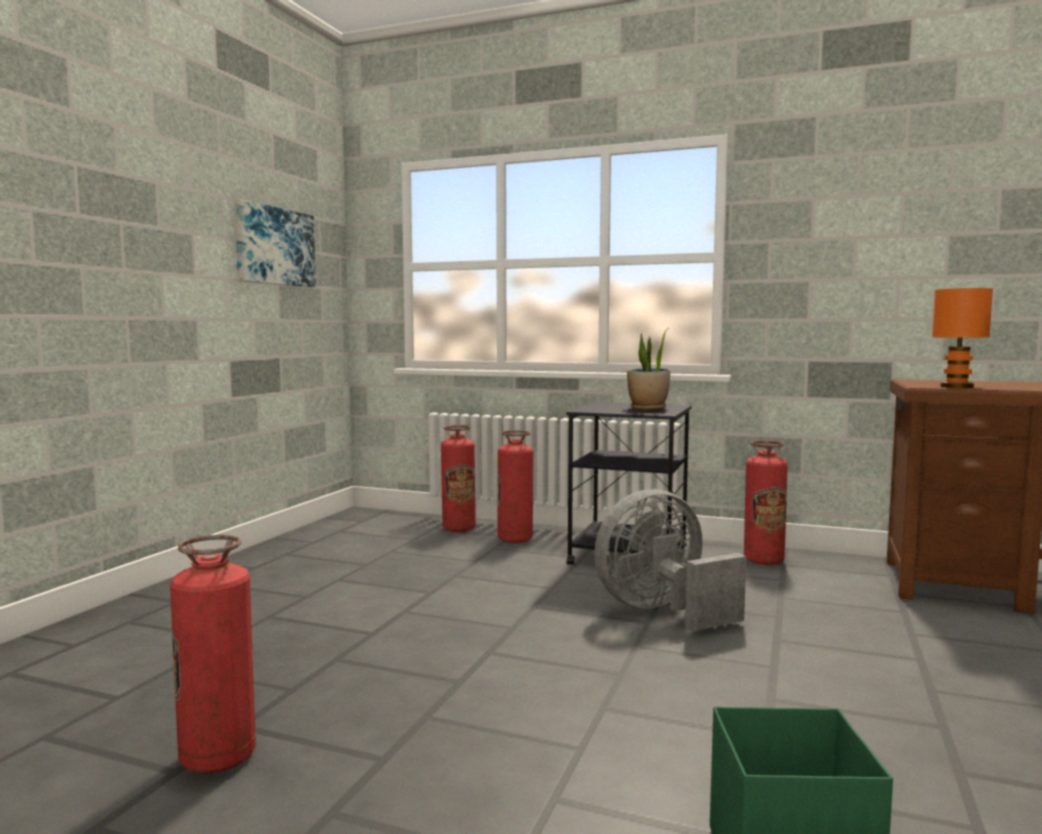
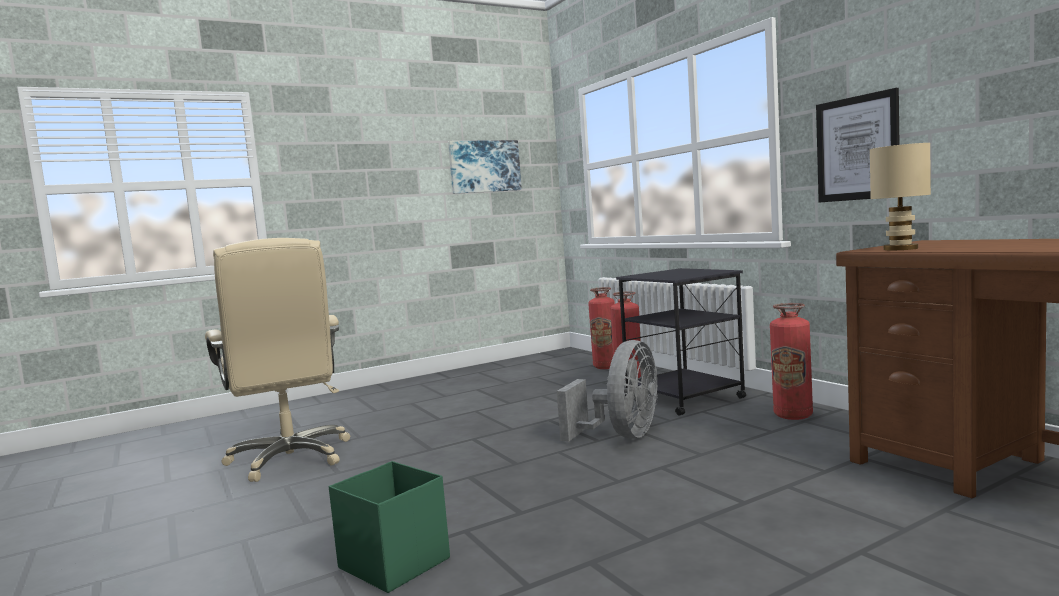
camera: 40 degrees right, 0 degrees up
(218, 757) = (290, 456): fire extinguisher -> beige office chair
(648, 408) = (689, 273): potted plant -> none
(661, 611) = (622, 436): grey fan -> grey fan turned 105 degrees clockwise
(822, 285) = (857, 148): none -> picture
(955, 386) = (900, 249): orange table lamp -> beige table lamp

